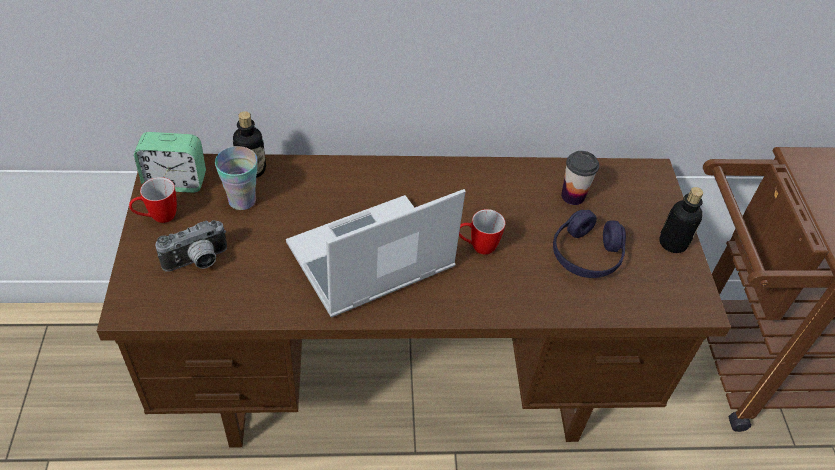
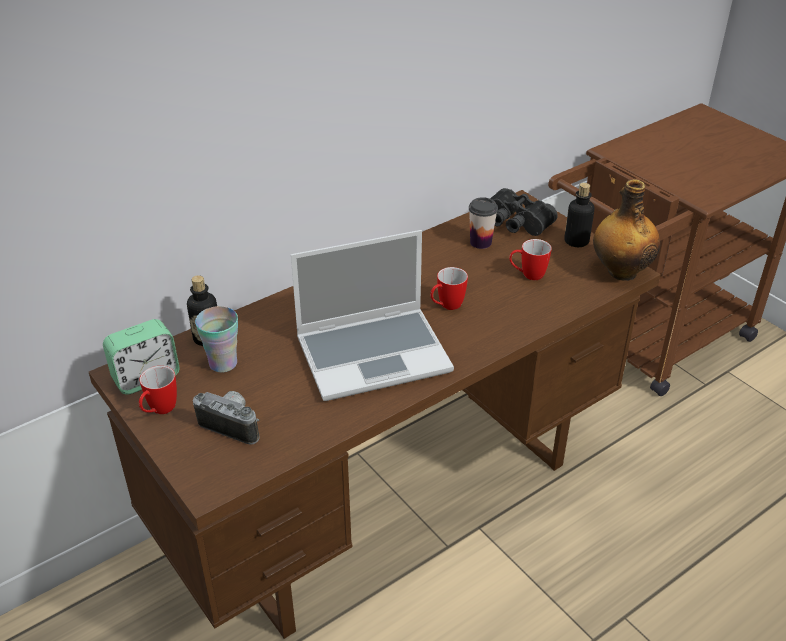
camera: 30 degrees left, 10 degrees down
(198, 262) = (233, 425): camera -> camera turned 90 degrees counterclockwise
(369, 260) = (374, 354): laptop -> laptop turned 135 degrees counterclockwise
(586, 255) = (527, 275): purple headphones -> mug
(626, 192) = (514, 223): none -> black binoculars
(688, 301) = (621, 271): none -> bottle

